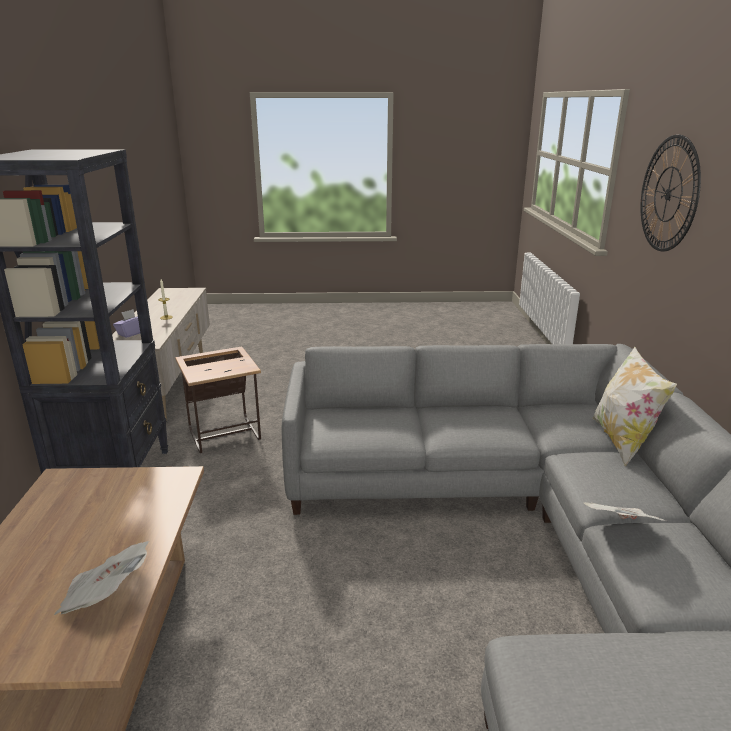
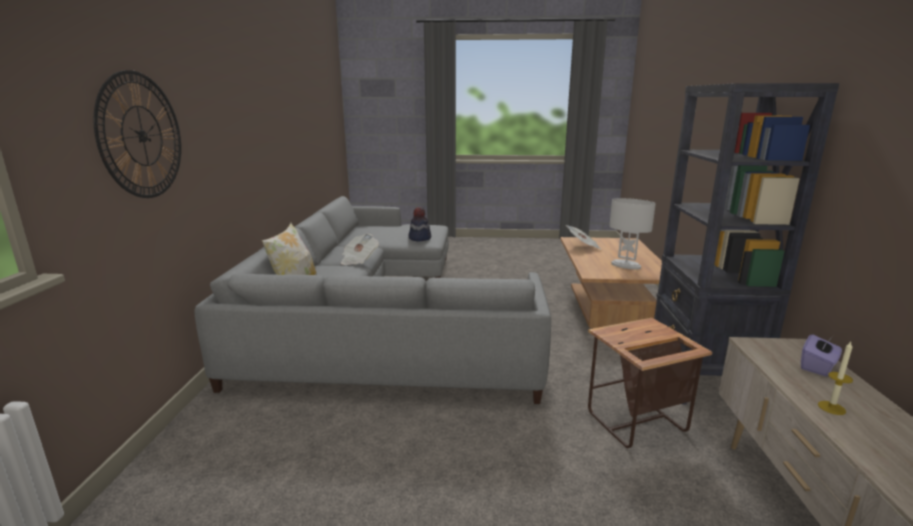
camera: 175 degrees left, 5 degrees down
(91, 507) = (626, 265): none -> white table lamp
(575, 679) = (419, 238): none -> hat

